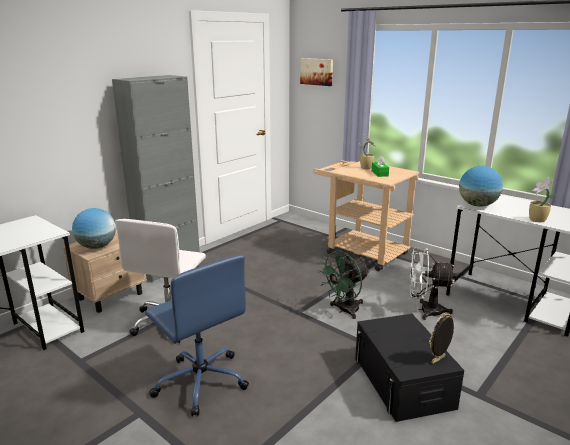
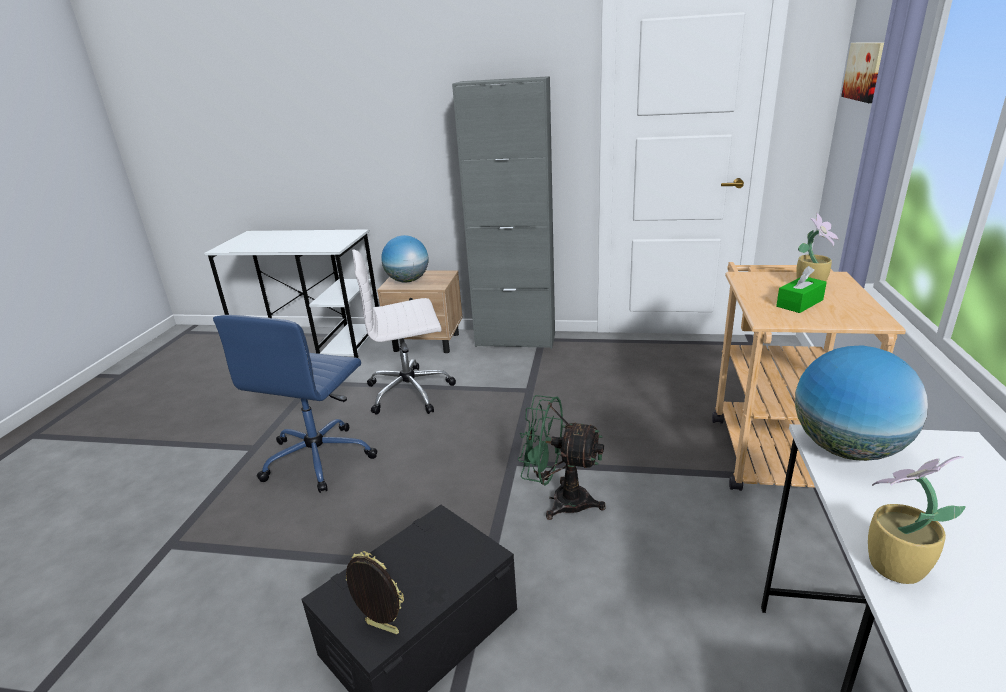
camera: 60 degrees right, 5 degrees up
(425, 310) = (662, 594): white fan -> none

